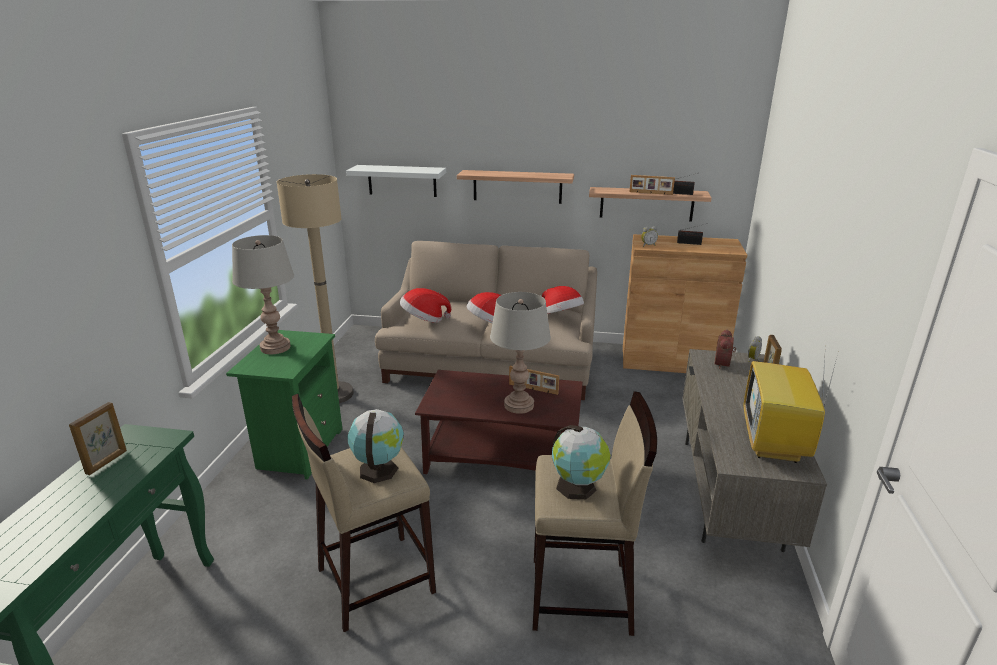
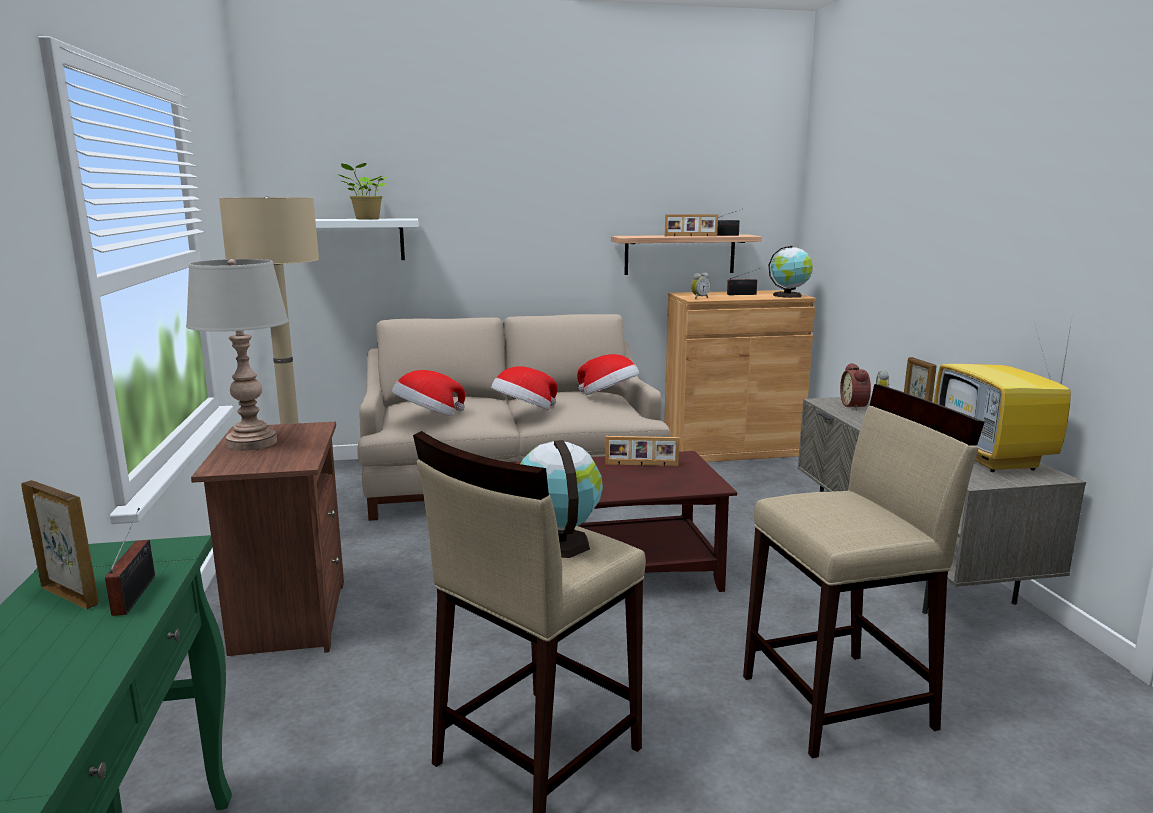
camera: 20 degrees left, 10 degrees down
(107, 462) = (70, 595): picture frame -> picture frame turned 60 degrees counterclockwise
(134, 467) = (137, 592): none -> radio
(299, 449) = (288, 617): green nightstand -> brown nightstand
(406, 169) = (366, 219): none -> potted plant
(517, 186) = (517, 240): shelf -> none
(519, 405) = (640, 481): grey table lamp -> none
(578, 487) = (850, 517): globe -> globe (789, 295)

